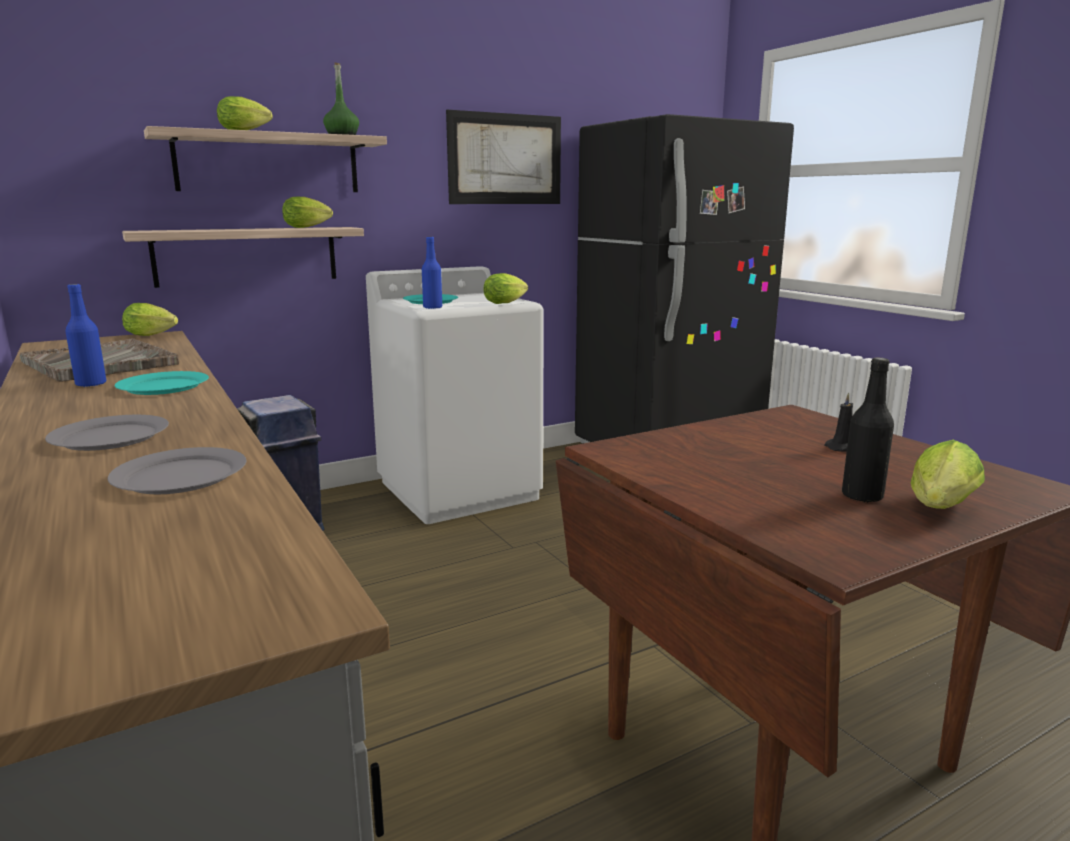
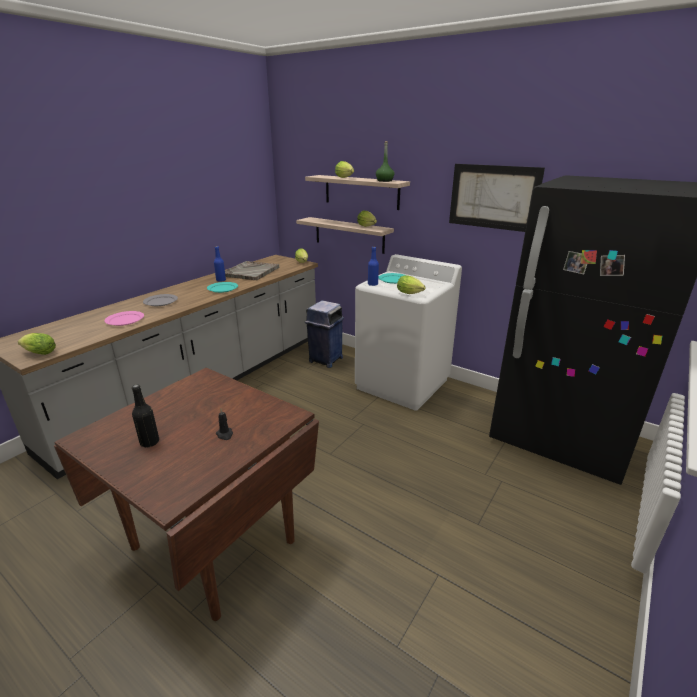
camera: 65 degrees right, 10 degrees up
(179, 476) = (124, 320): grey plate -> pink plate
(939, 509) = (133, 464): lettuce -> lettuce (38, 353)

